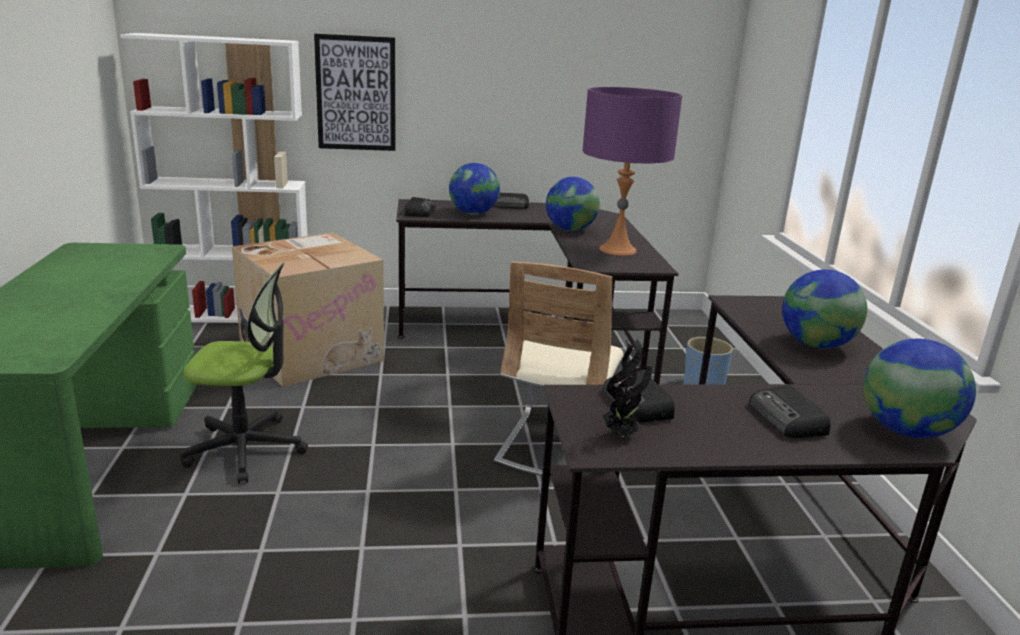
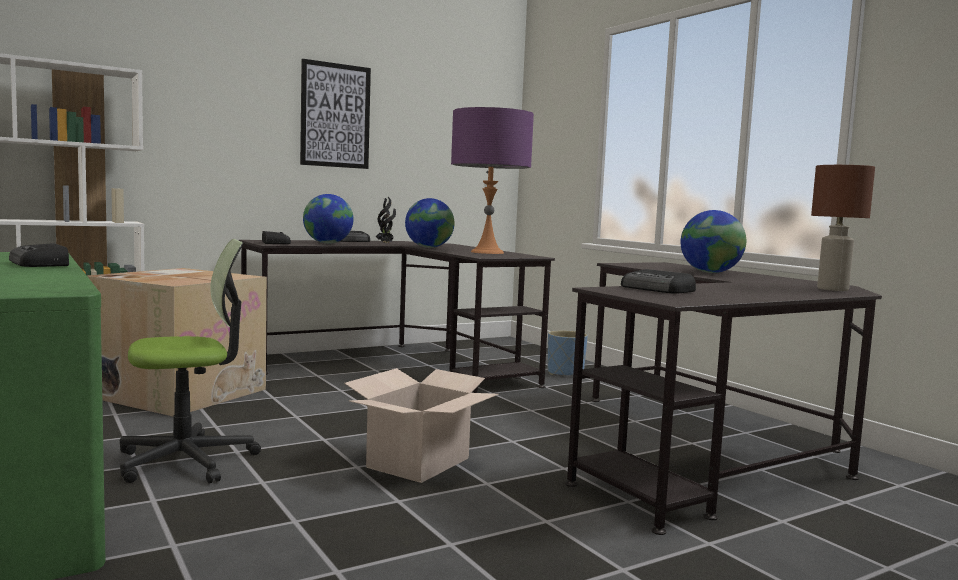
camera: 25 degrees left, 15 degrees down
(356, 93) = (193, 133): picture -> picture (335, 115)
(424, 498) = (418, 462): none -> cardboard box
(556, 446) = (494, 417): beige chair -> none
(622, 435) = (677, 297): potted plant -> potted plant (386, 243)
(788, 419) = (761, 289): radio -> radio (40, 264)
(906, 431) = (833, 289): globe -> brown table lamp

